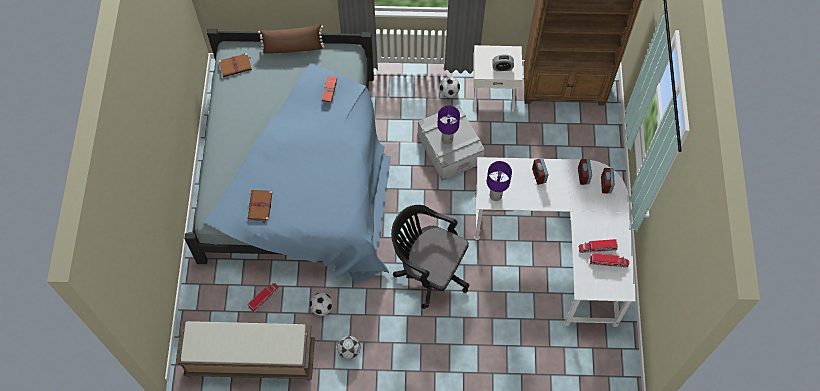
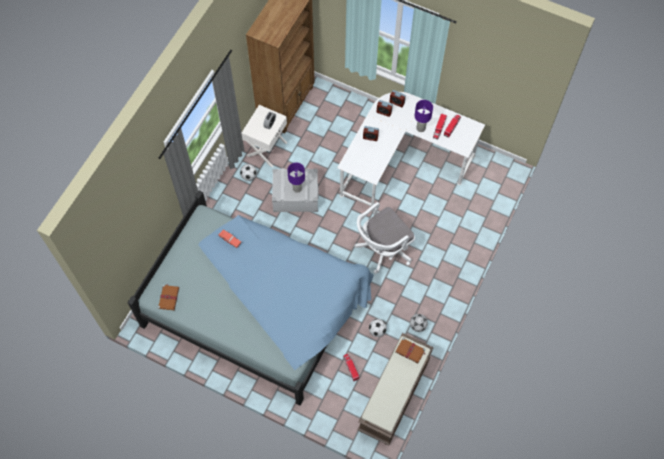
camera: 65 degrees left, 0 degrees up
(260, 206) = (302, 325): brown book -> brown book (410, 351)
(293, 47) = (175, 251): brown pillow -> none
(428, 270) = (382, 249): black office chair -> white office chair
(496, 195) = (372, 169): purple table lamp -> purple table lamp (420, 128)

